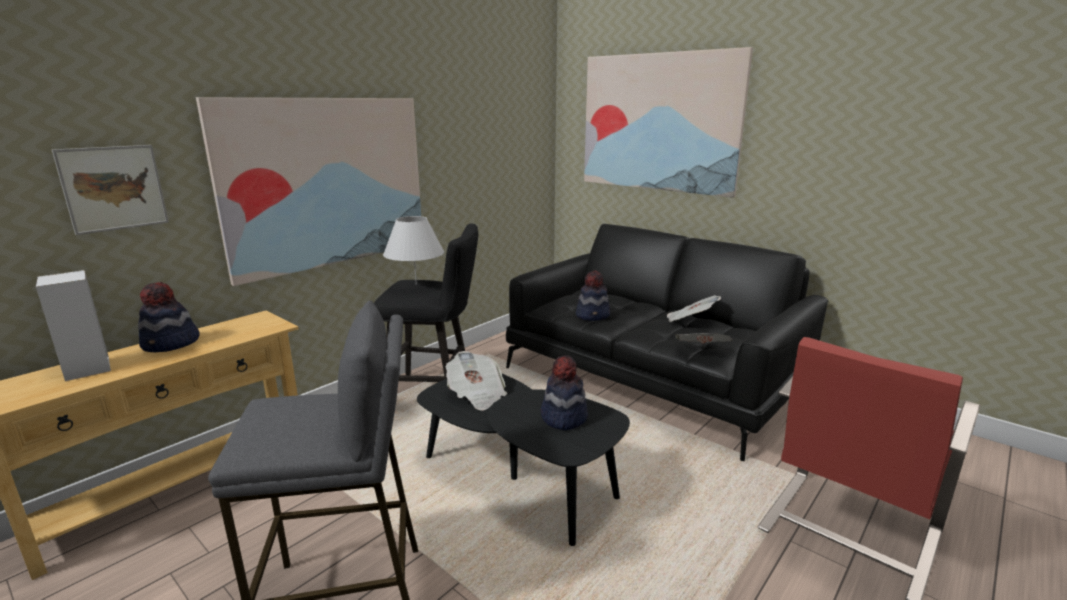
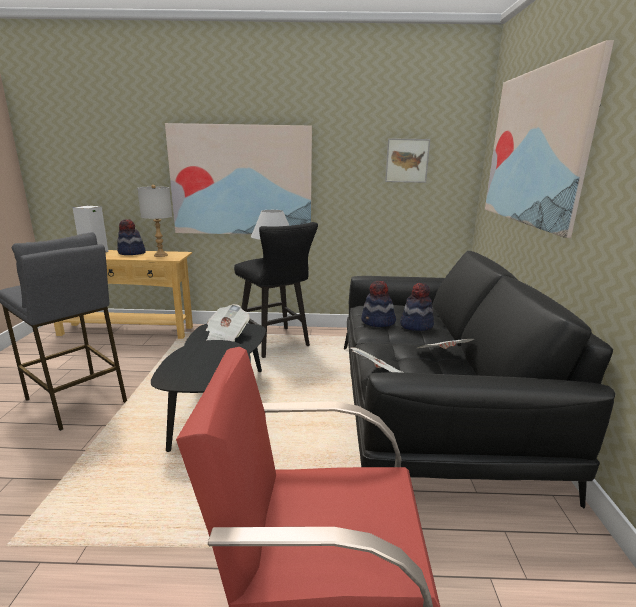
camera: 50 degrees right, 0 degrees up
(113, 188) = (125, 169): picture -> picture (407, 160)
(238, 329) = (161, 255): none -> grey table lamp
(563, 417) = (213, 364): hat -> hat (416, 325)

